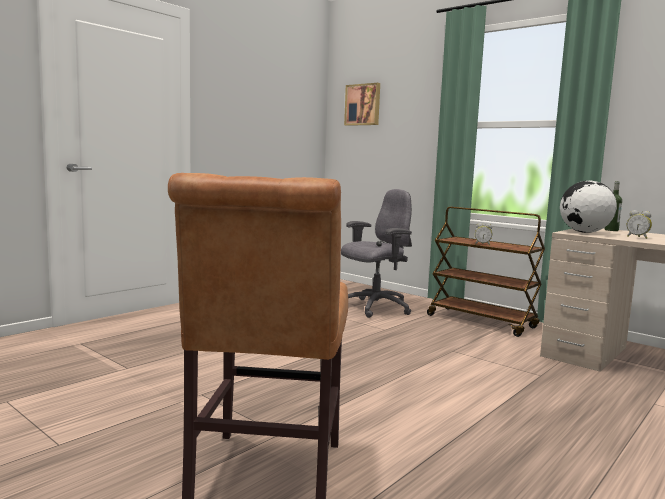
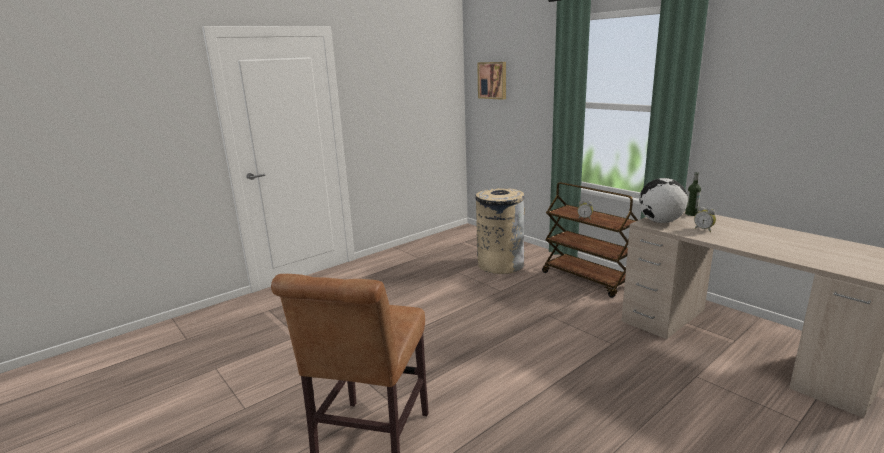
camera: 10 degrees right, 10 degrees up
(374, 308) = (500, 265): grey office chair -> beige trash can

